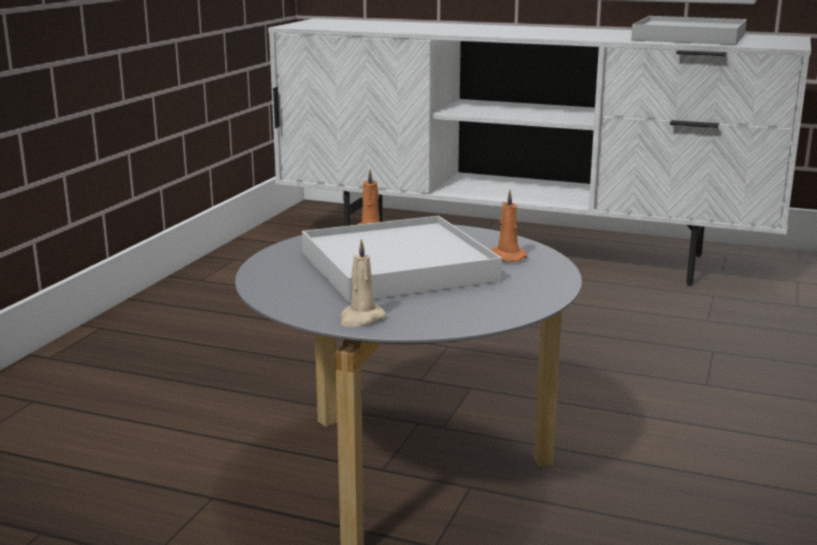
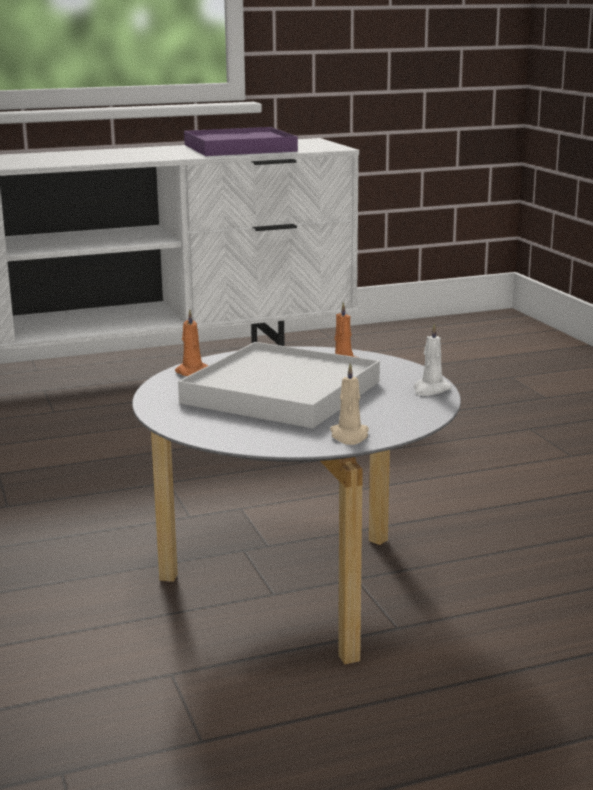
camera: 40 degrees left, 0 degrees up
(531, 302) = (430, 390): none -> white candle
(689, 37) = (240, 148): white tray -> purple tray

